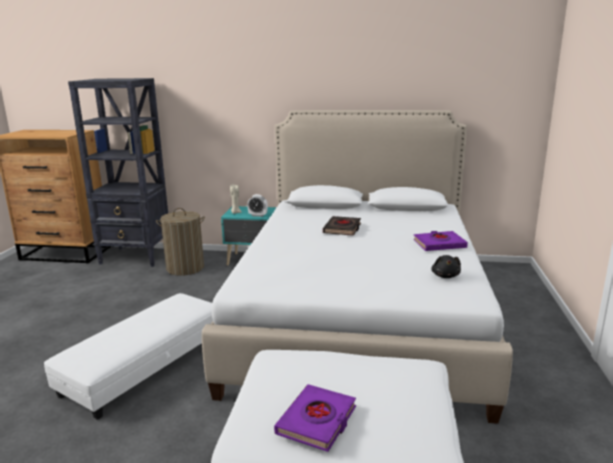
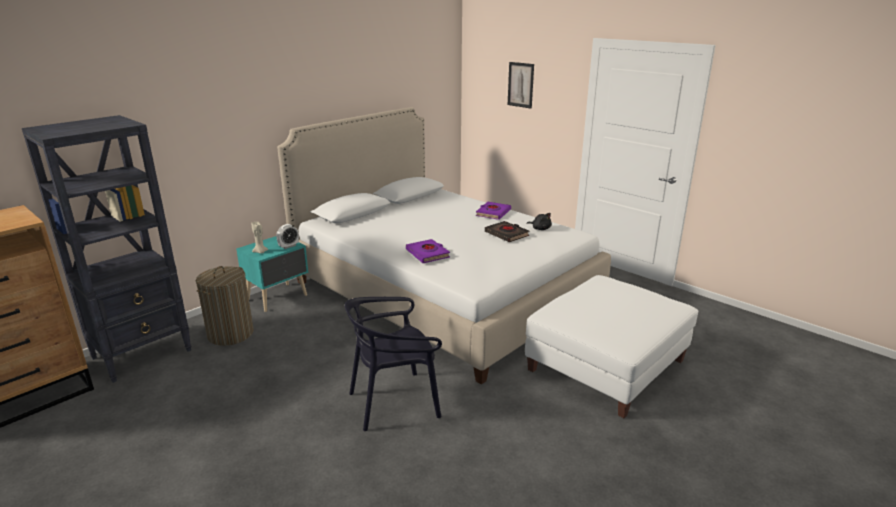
camera: 55 degrees left, 5 degrees up
(146, 365) = (394, 402): white ottoman -> black chair
(317, 421) = (632, 321): purple book -> purple book (427, 254)
(342, 229) = (419, 226): black book -> black book (506, 234)
(589, 92) = (520, 85): none -> picture

